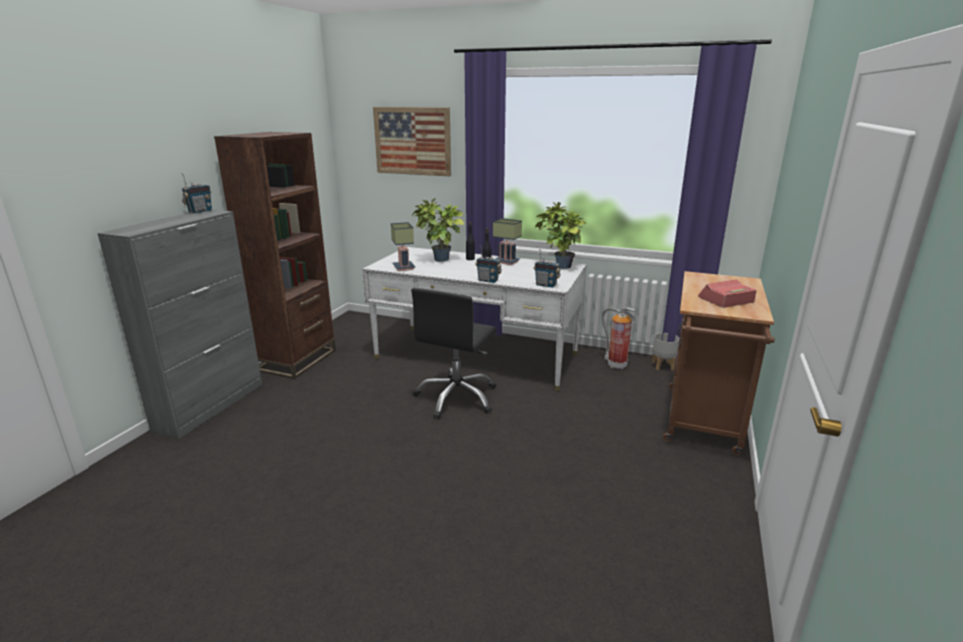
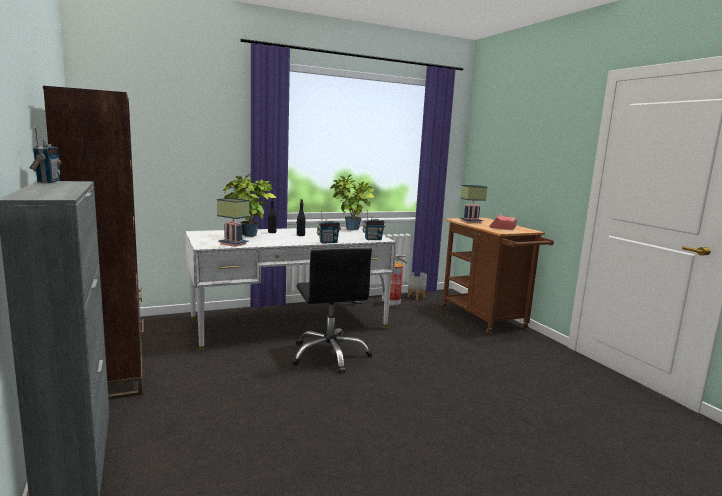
camera: 45 degrees left, 10 degrees down
(412, 141) = (183, 122): picture -> none
(508, 262) = (306, 230): table lamp -> table lamp (471, 221)

